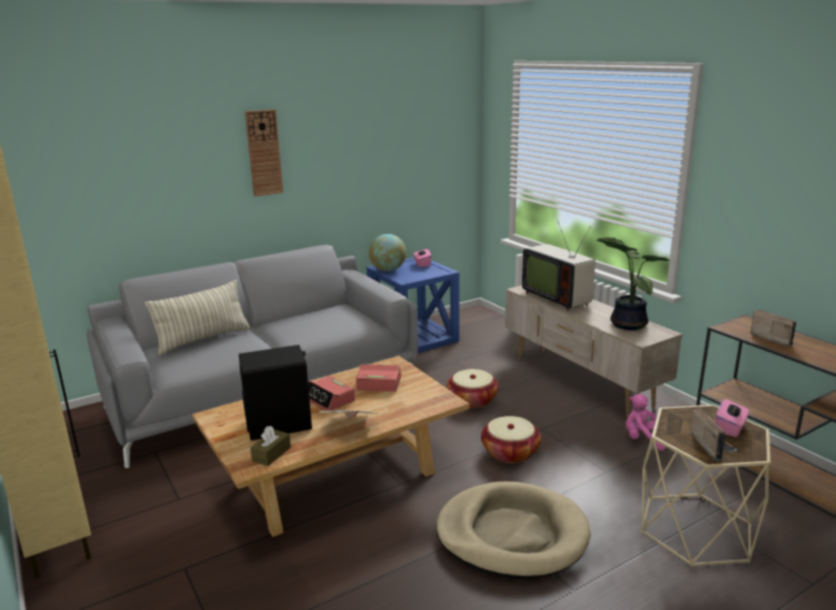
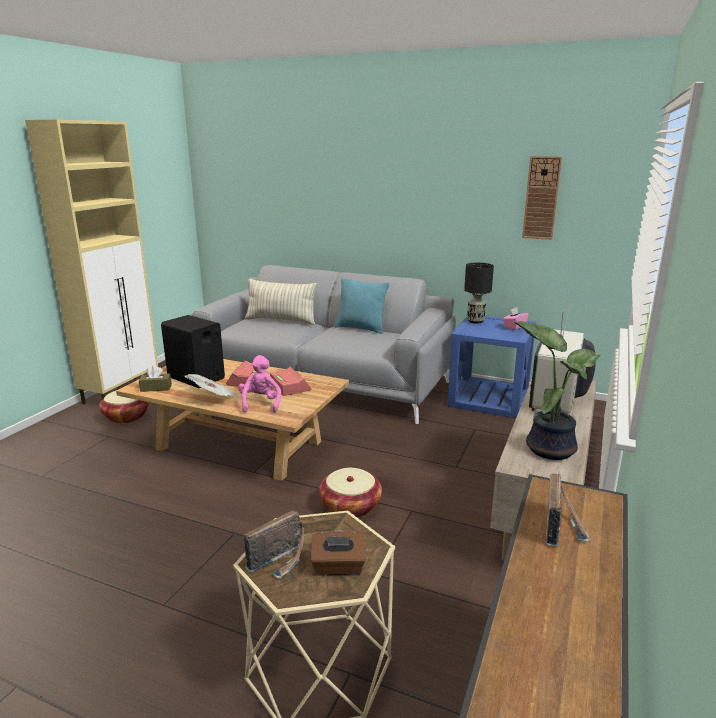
camera: 55 degrees right, 0 degrees up
(264, 153) = (386, 186): wall clock -> wall clock (541, 198)
(300, 314) = (361, 328): none -> turquoise pillow
(388, 270) = (475, 321): globe -> black table lamp
(472, 400) = (417, 459): basket -> basket (126, 416)
(512, 534) = (224, 546): beige dog bed -> none
(643, 439) = (469, 583): pink plush toy -> pink plush toy (260, 404)
(730, 428) = (338, 567): pink tissue box -> brown tissue box

